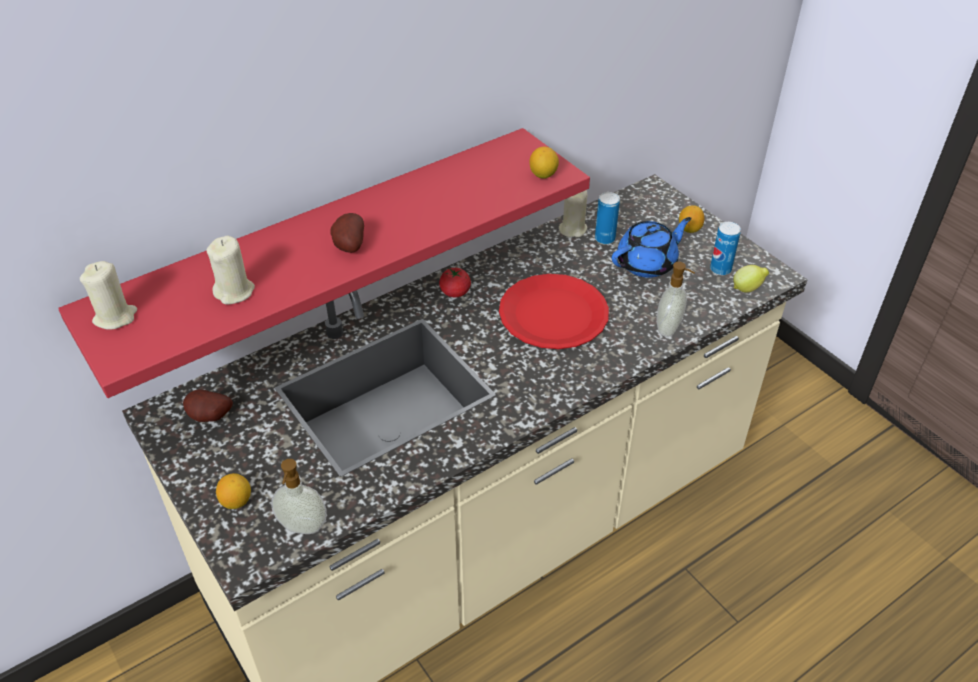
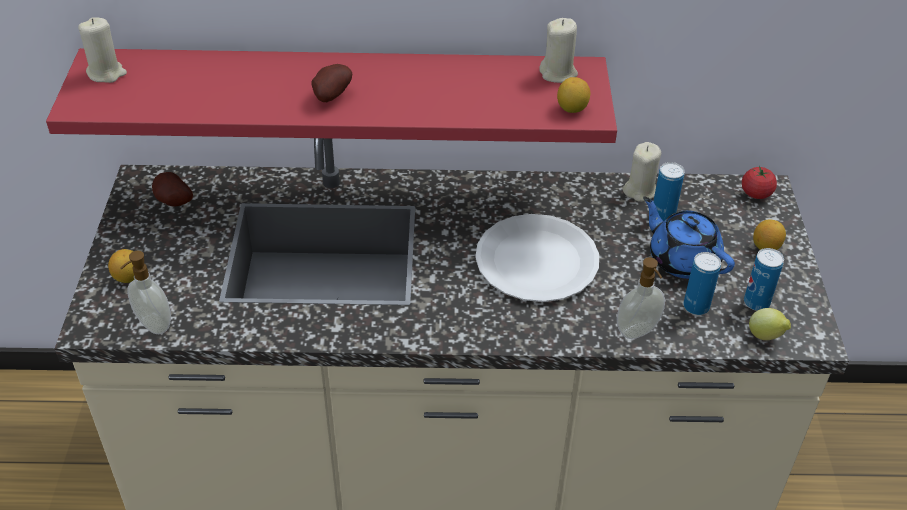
camera: 35 degrees right, 0 degrees up
(234, 292) = (206, 93): beige candle -> beige candle (558, 73)
(455, 292) = (466, 197): tomato -> tomato (756, 193)
(553, 314) = (536, 260): red plate -> white plate
(647, 263) = (682, 259): blue teapot -> blue teapot turned 135 degrees counterclockwise
(687, 291) = (696, 306): none -> can

